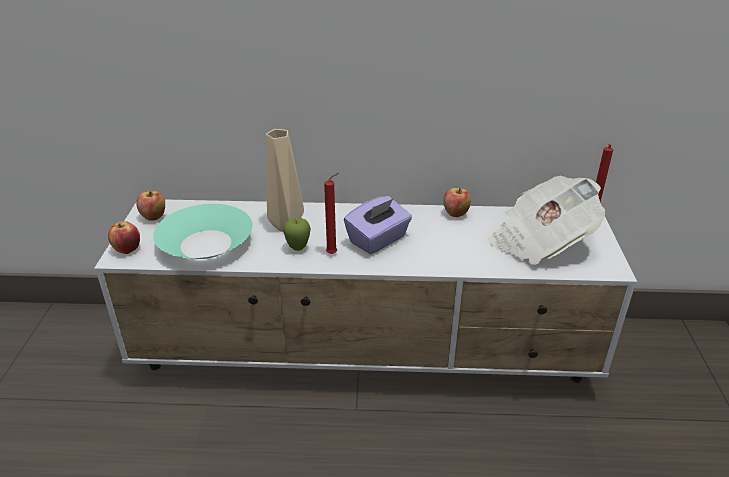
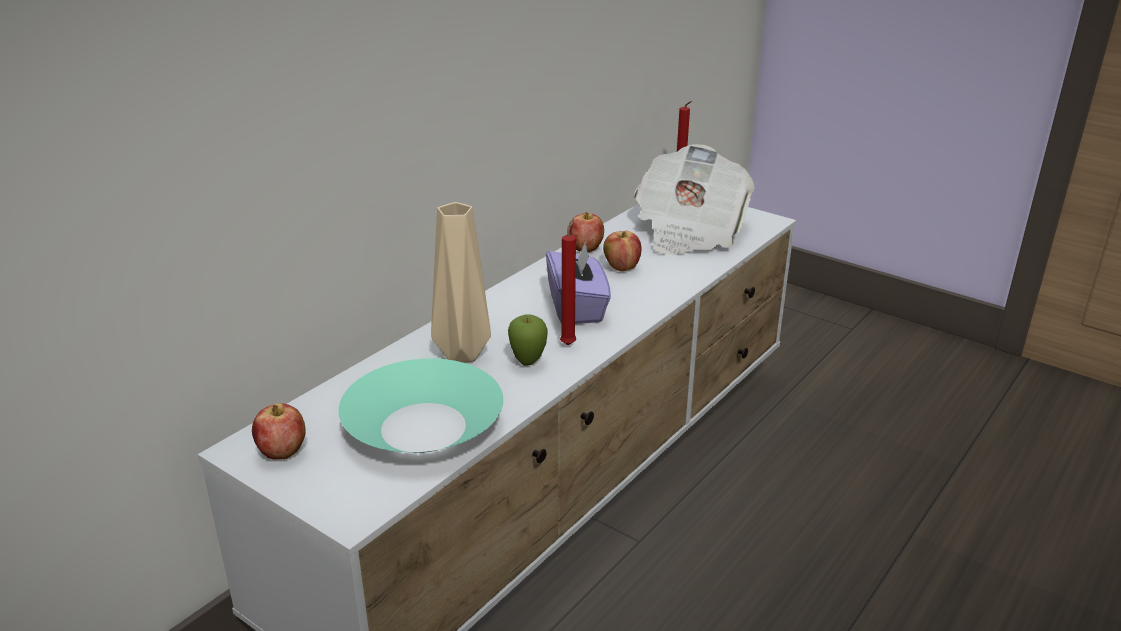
camera: 55 degrees left, 5 degrees down
(127, 249) = (342, 501): apple -> apple (622, 267)

